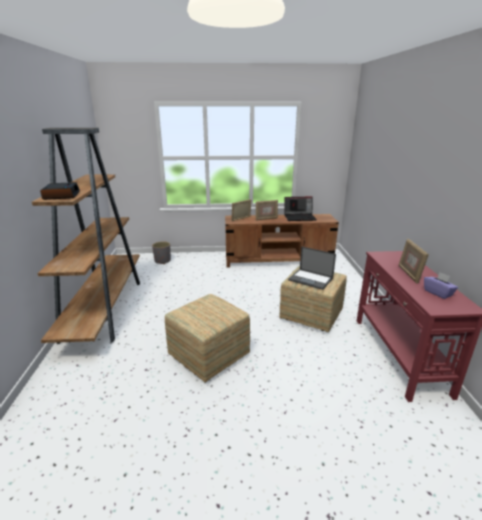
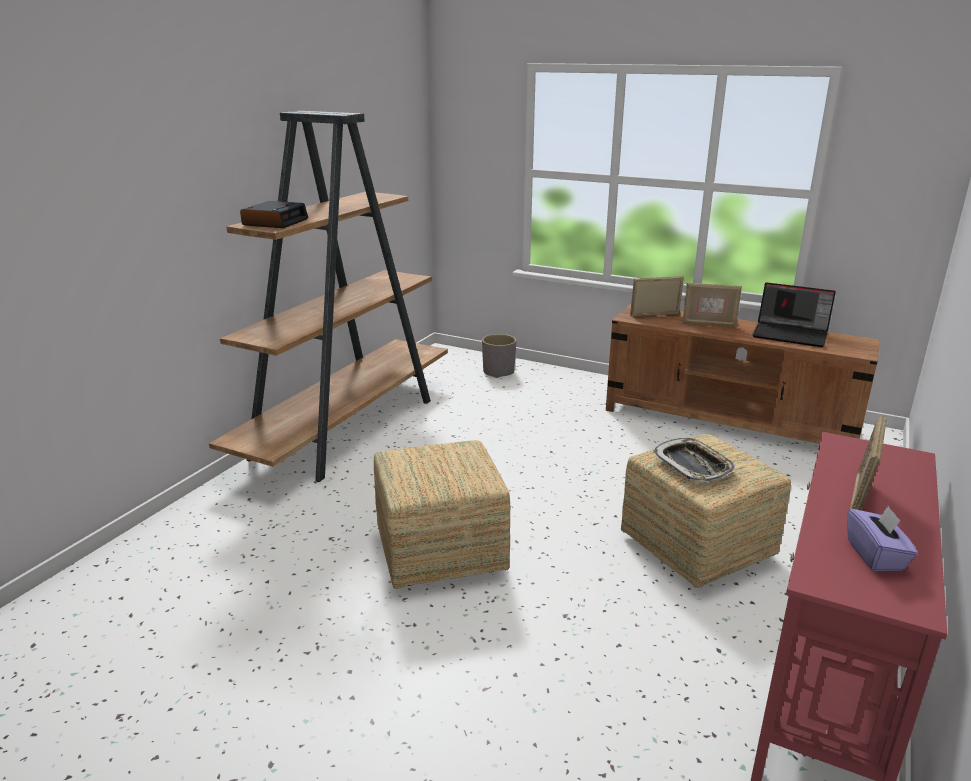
camera: 30 degrees right, 0 degrees up
(311, 279) = (693, 465): laptop -> tray

